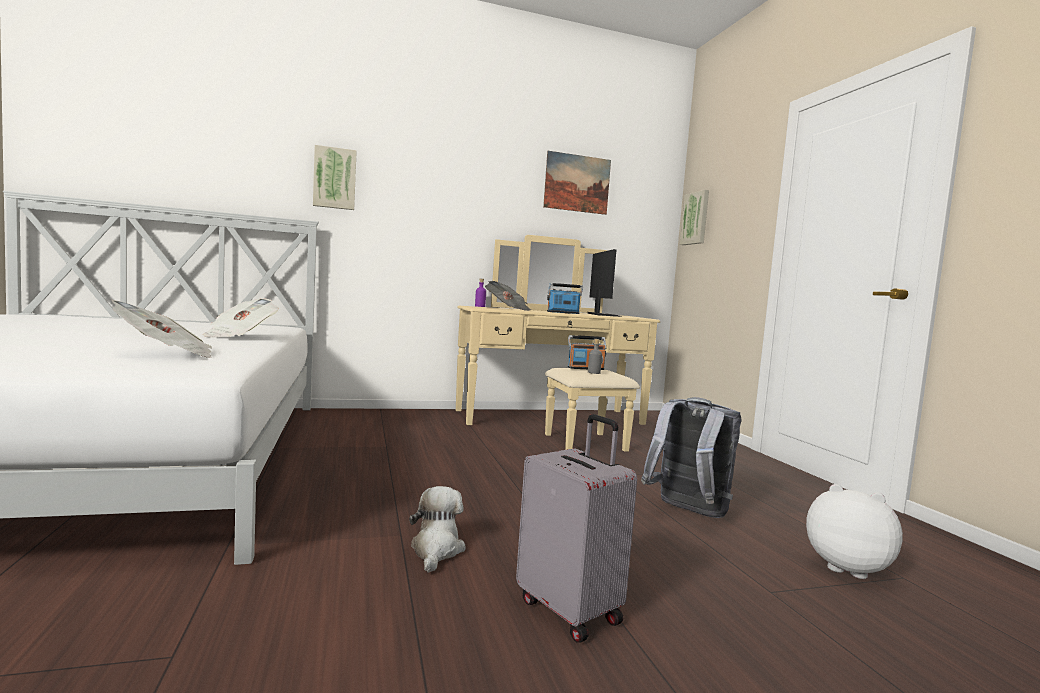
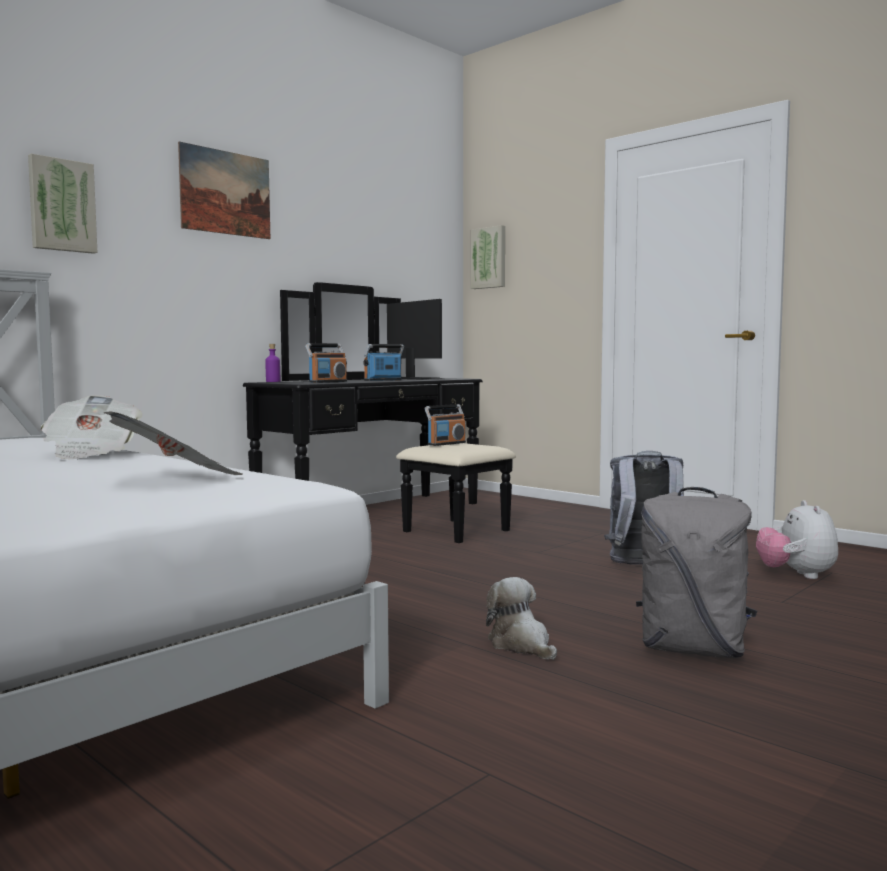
camera: 30 degrees left, 0 degrees up
(508, 309) = (327, 382): newspaper -> radio
(558, 422) = (391, 517): beige dresser -> black dresser
(571, 610) = (693, 649): grey suitcase -> grey backpack
(577, 183) = (361, 214): picture -> picture (225, 193)
(594, 372) = (467, 446): grey bottle -> none
(847, 567) = (796, 575): plush toy -> plush toy turned 90 degrees counterclockwise

